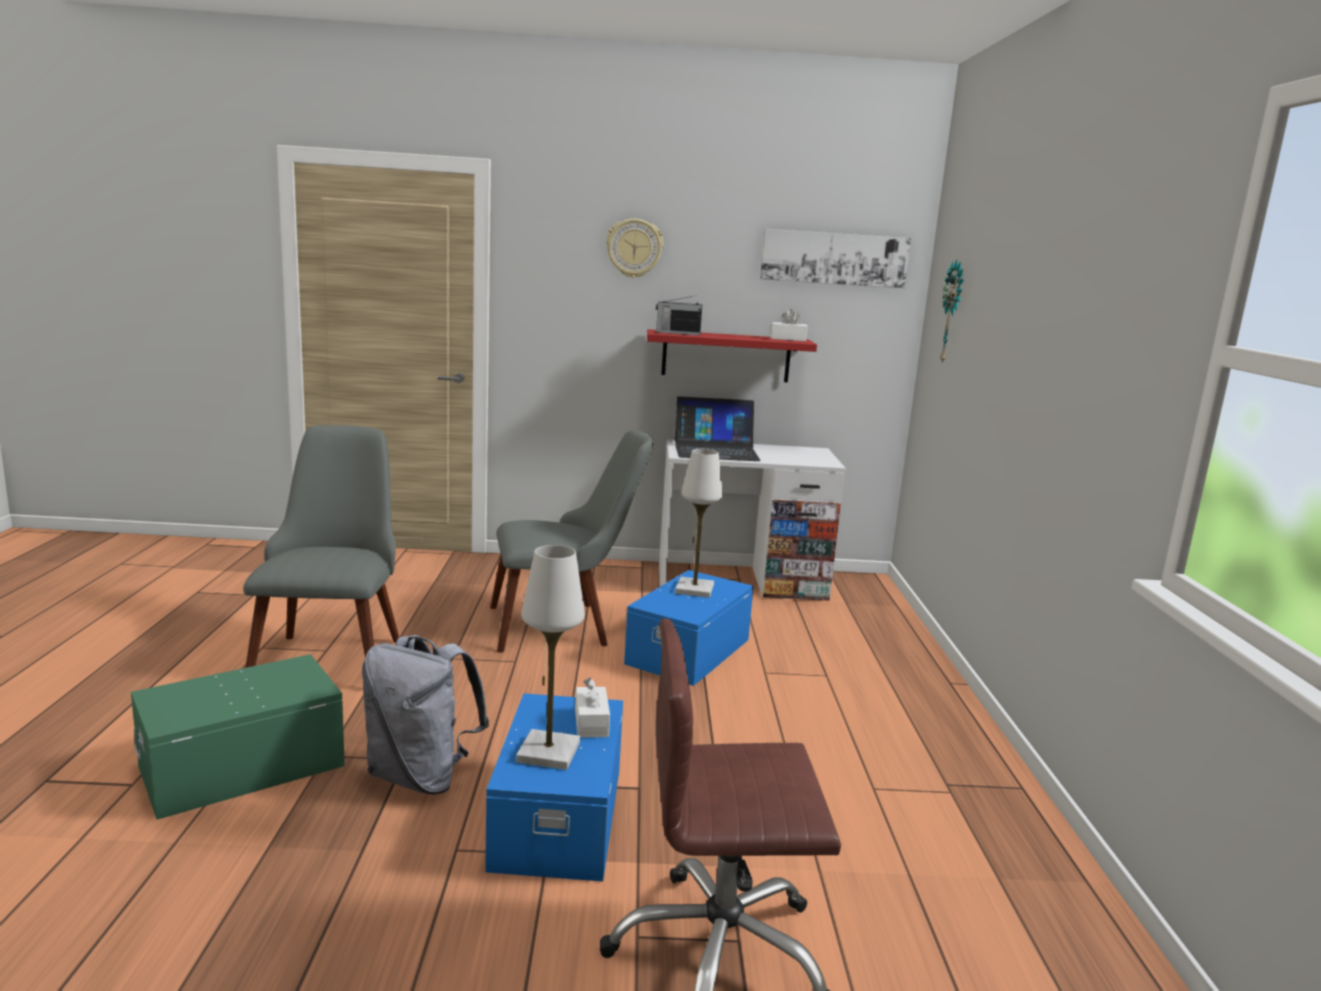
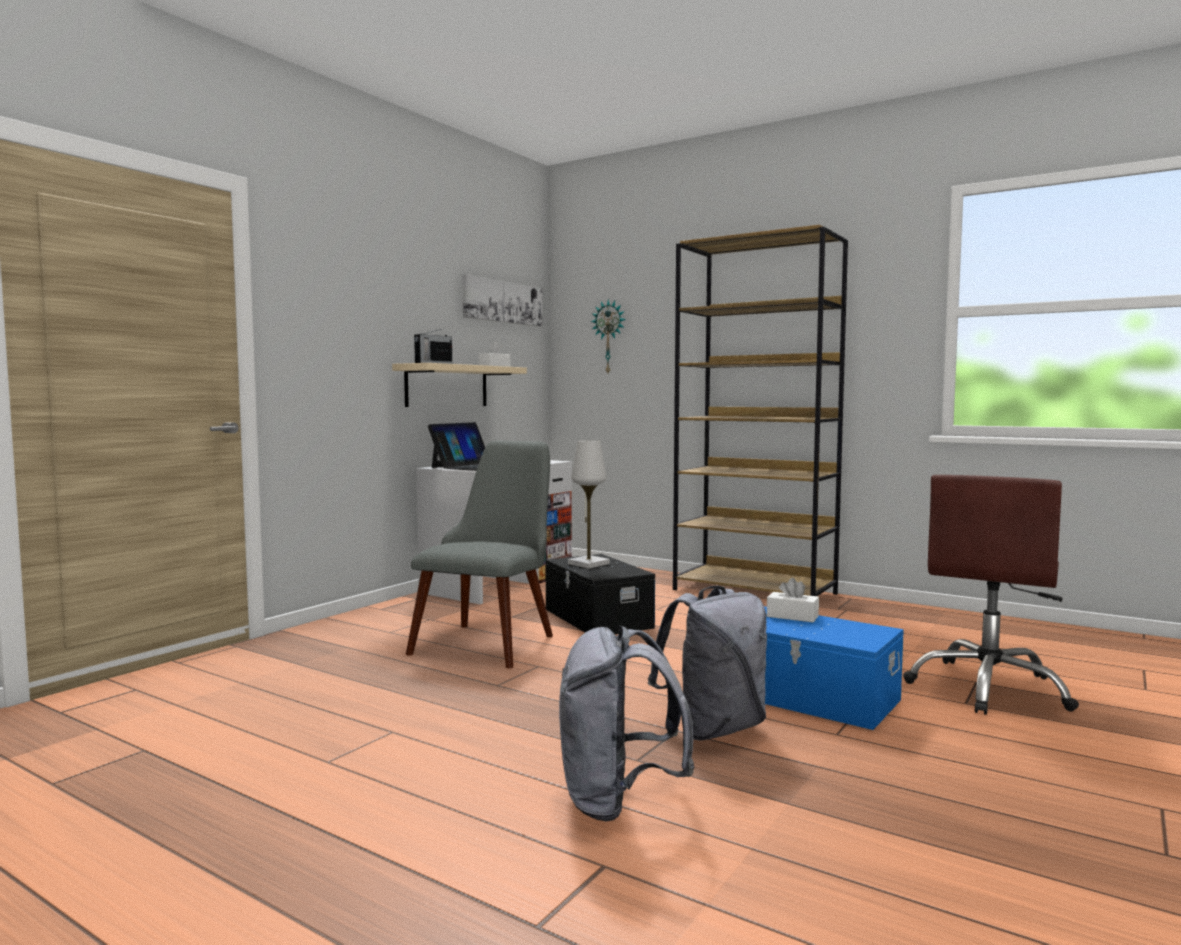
camera: 55 degrees left, 10 degrees down
(241, 765) = (617, 801): green storage box -> grey backpack
(333, 653) = (406, 729): grey chair -> none
(548, 752) = (831, 631): white table lamp -> none
(634, 248) = (377, 285): wall clock -> none
(686, 651) = (596, 618): blue storage box -> black storage box
(726, 356) = (447, 386): red shelf -> beige shelf
(935, 713) = (755, 592): none -> brown bookcase

